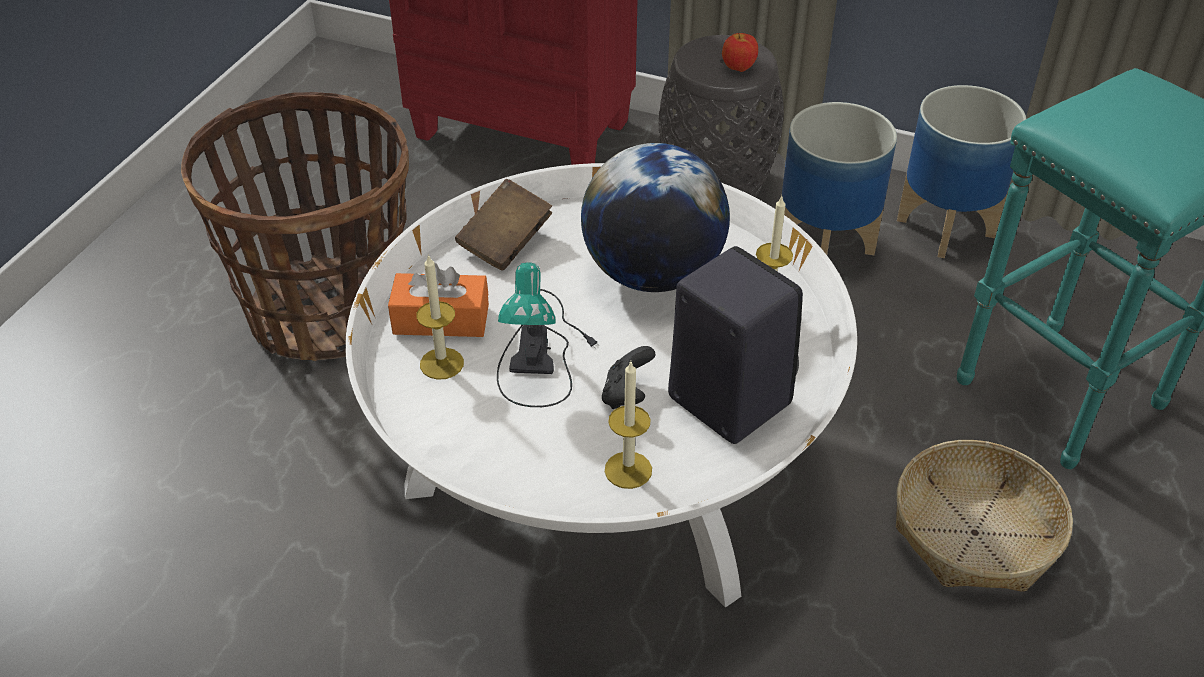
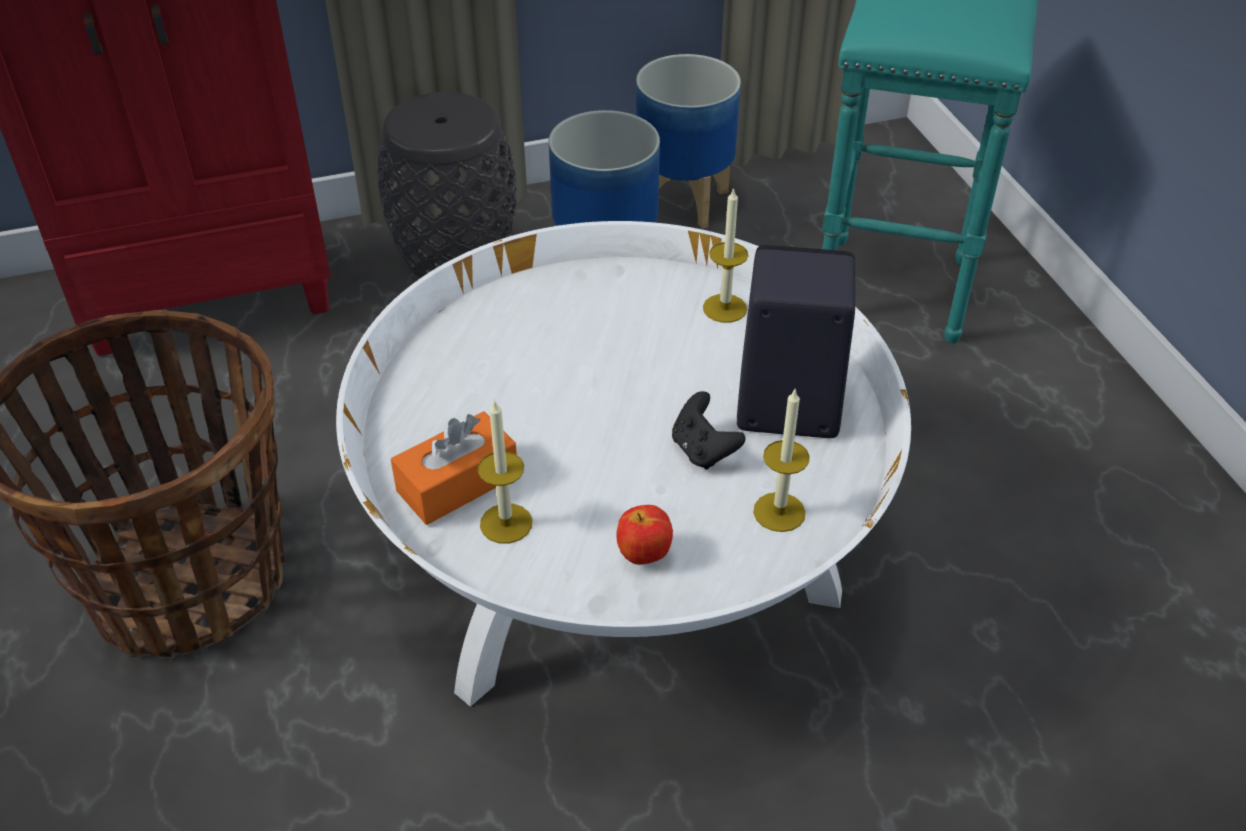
camera: 40 degrees left, 0 degrees up
(505, 242) = (432, 379): brown book -> none
(541, 350) = (585, 456): table lamp -> none
(653, 274) = (602, 335): globe -> none
(738, 68) = (462, 122): apple -> apple (644, 556)
(975, 533) = (947, 430): basket -> none

